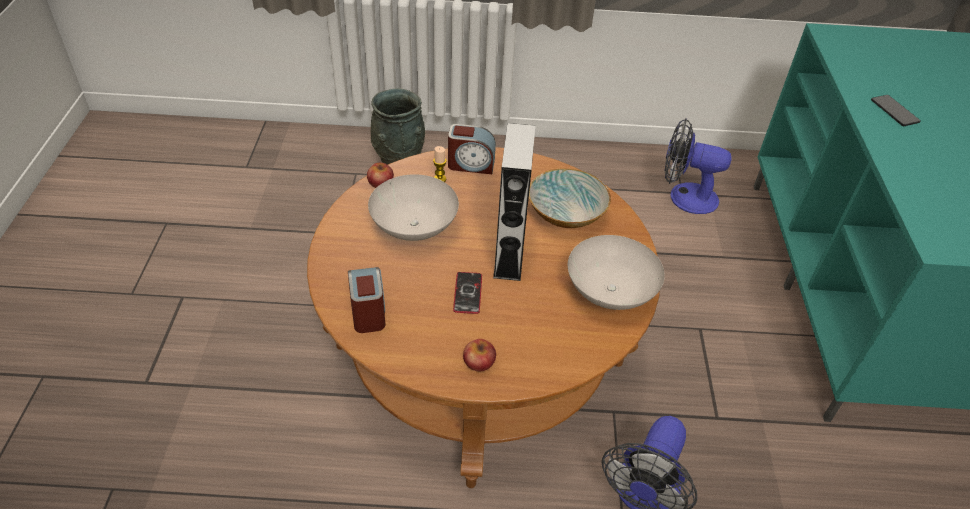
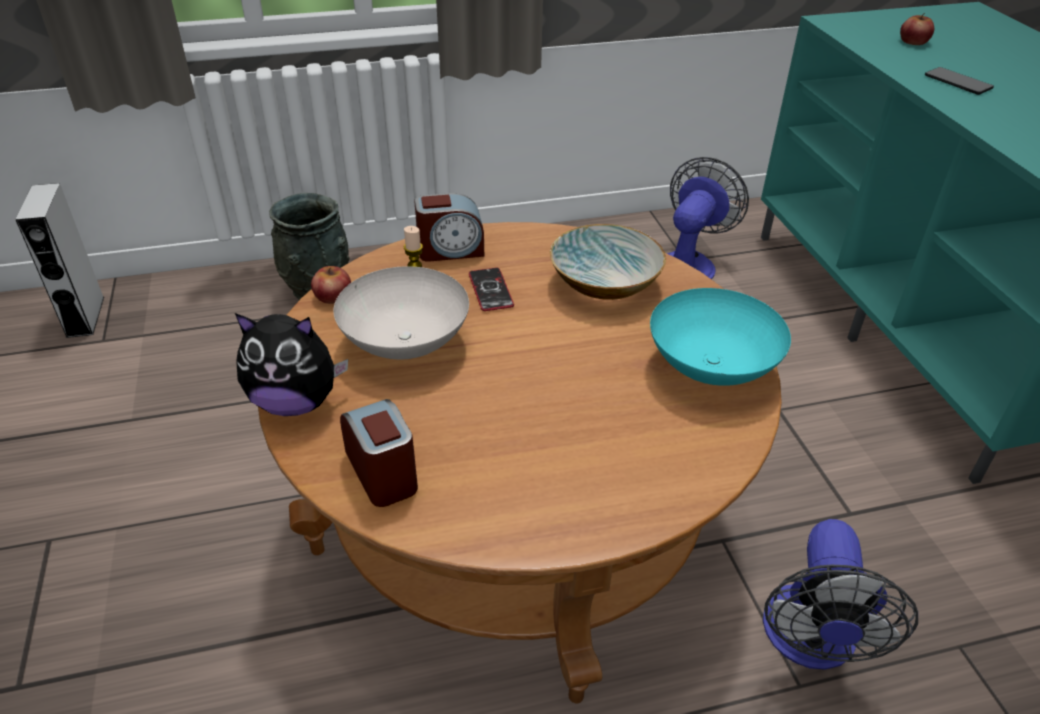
camera: 15 degrees left, 5 degrees down
(332, 252) = (296, 402): none -> plush toy
(467, 293) = (520, 413): phone -> phone (490, 290)
(479, 362) = (579, 504): apple -> apple (913, 41)
(509, 255) = (554, 350): grey speaker -> grey speaker (85, 316)
(609, 291) = (709, 366): white bowl -> turquoise bowl
(684, 196) = (689, 263): fan -> fan turned 120 degrees clockwise

